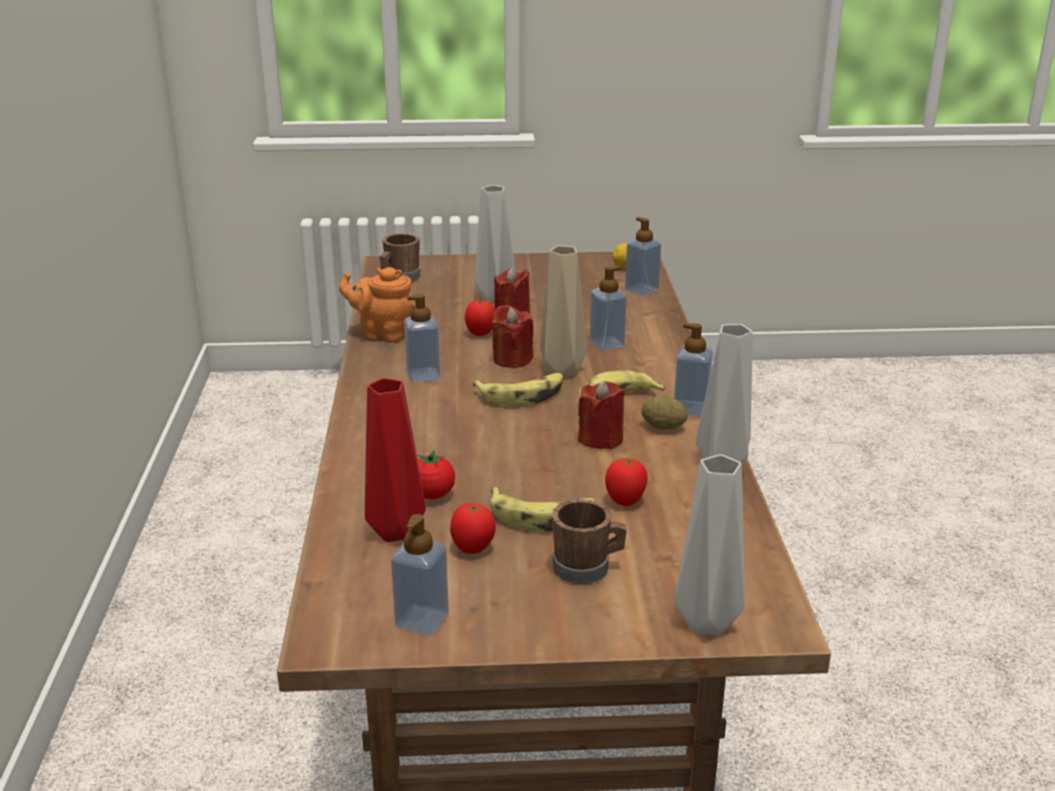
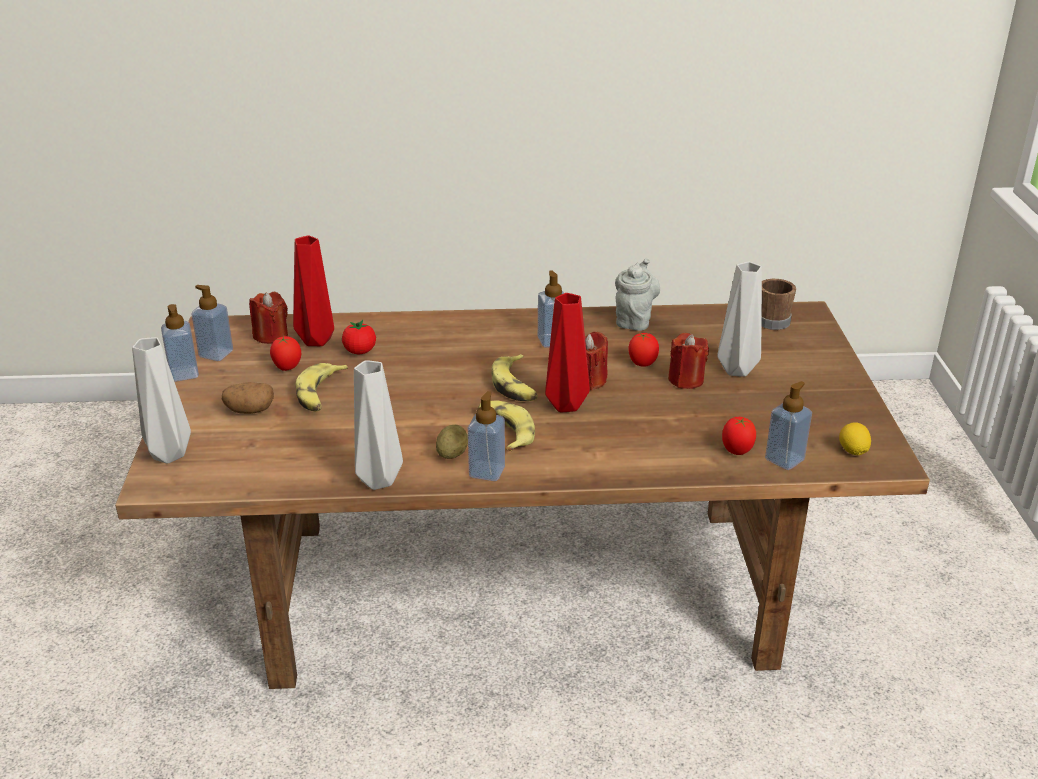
camera: 90 degrees right, 5 degrees up
(382, 334) = (634, 319): orange teapot -> grey teapot
(560, 370) = (566, 404): beige vase -> red vase
(587, 568) = (249, 410): brown mug -> potato
(601, 439) = (433, 422): red candle -> red candle (271, 336)
(606, 344) = (628, 431): soap dispenser -> soap dispenser (184, 374)
(625, 502) = (331, 429): tomato -> tomato (737, 451)

